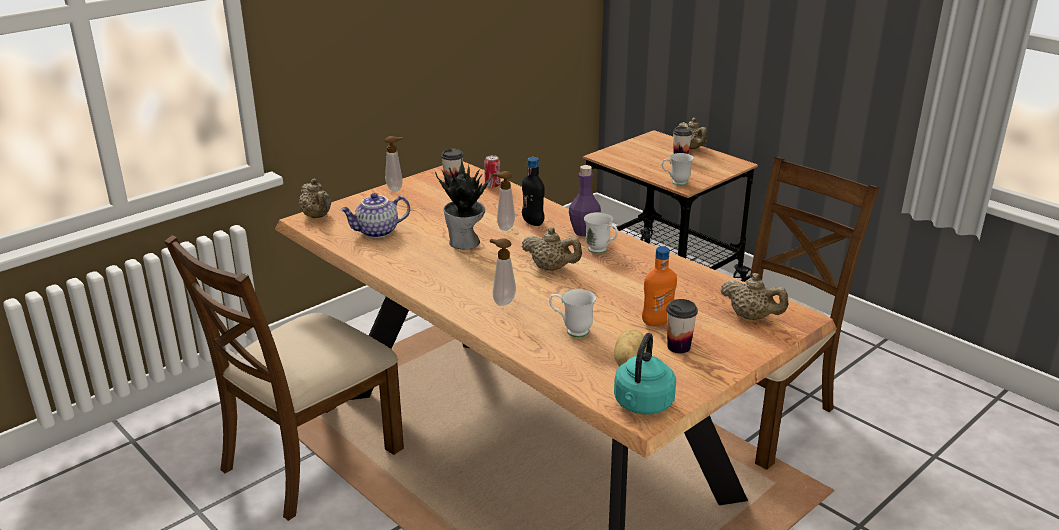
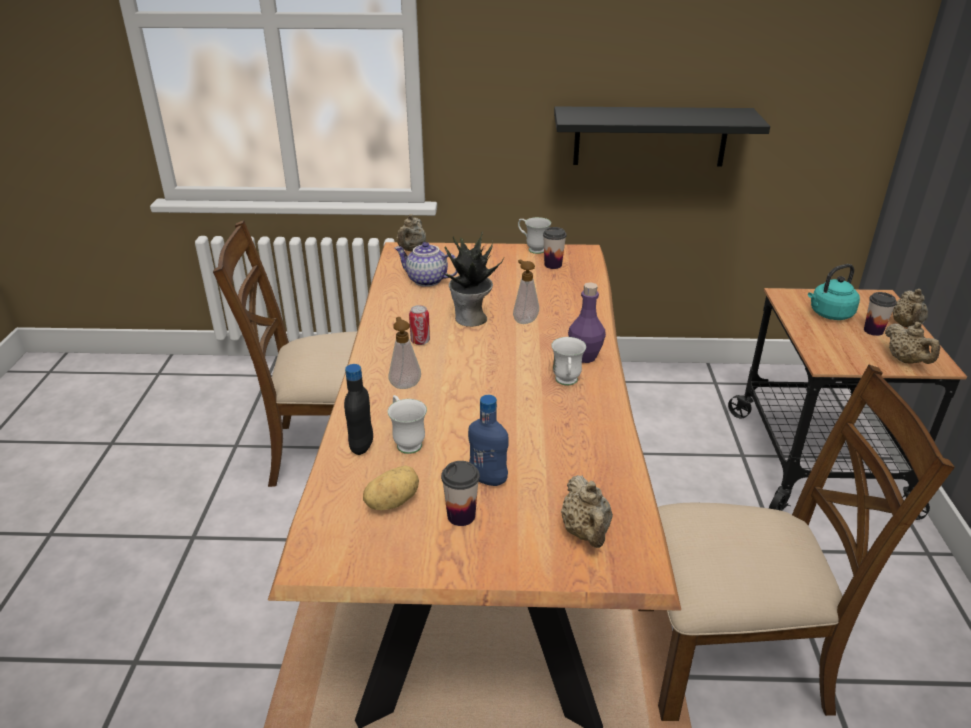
camera: 45 degrees right, 5 degrees up
(396, 188) = (504, 250): soap dispenser -> none
(446, 55) = (650, 136): none -> black shelf
(492, 185) = (583, 278): can -> can (420, 341)
(533, 222) = (557, 327): black bottle -> black bottle (361, 446)
(551, 268) = (495, 376): beige teapot -> beige teapot (905, 361)
(642, 405) = (330, 548): turquoise kettle -> turquoise kettle (829, 314)
(657, 322) = (488, 479): orange bottle -> blue bottle
(675, 183) = (820, 354): white mug -> white mug (532, 249)

